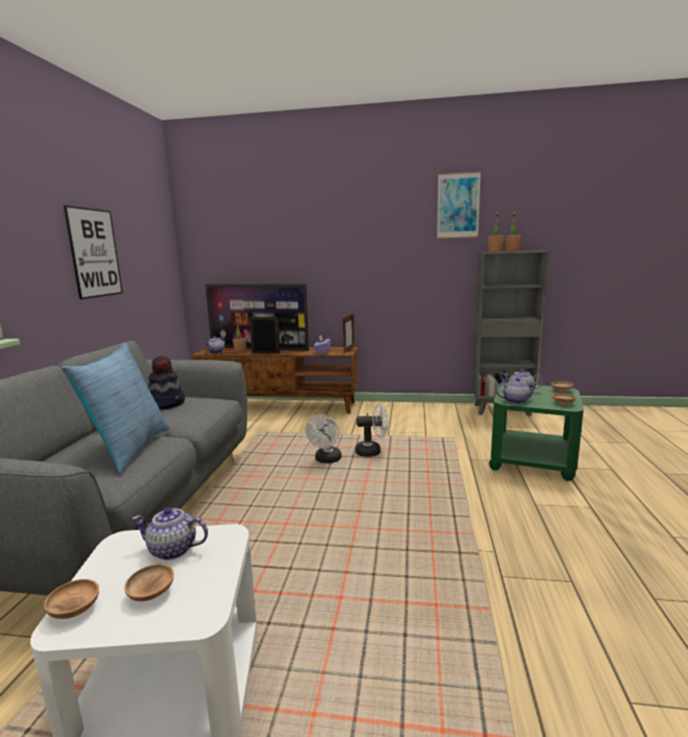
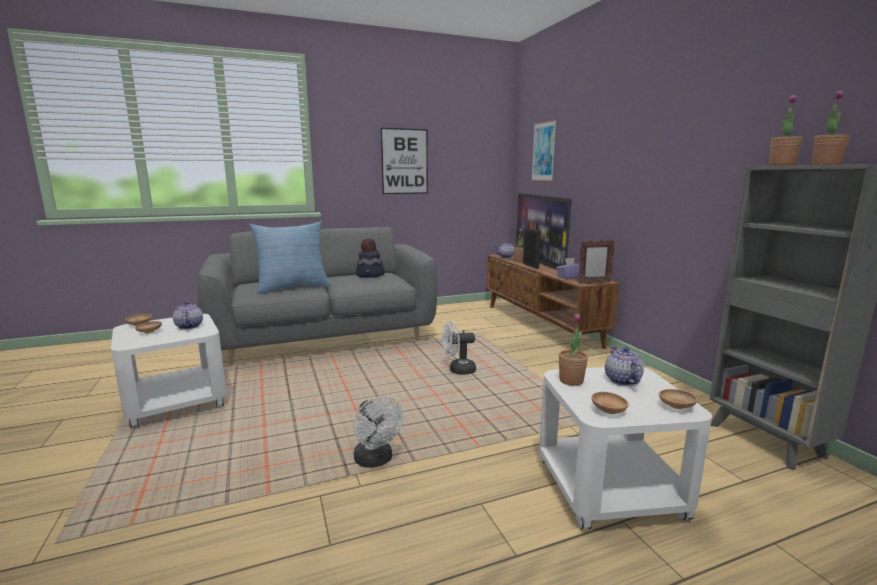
camera: 60 degrees right, 0 degrees up
(372, 451) = (500, 384): white fan -> white fan (376, 460)
(458, 205) = (766, 90): picture -> picture (543, 151)
(516, 401) = (571, 381): teapot -> potted plant
(532, 460) = (609, 488): green side table -> white side table

